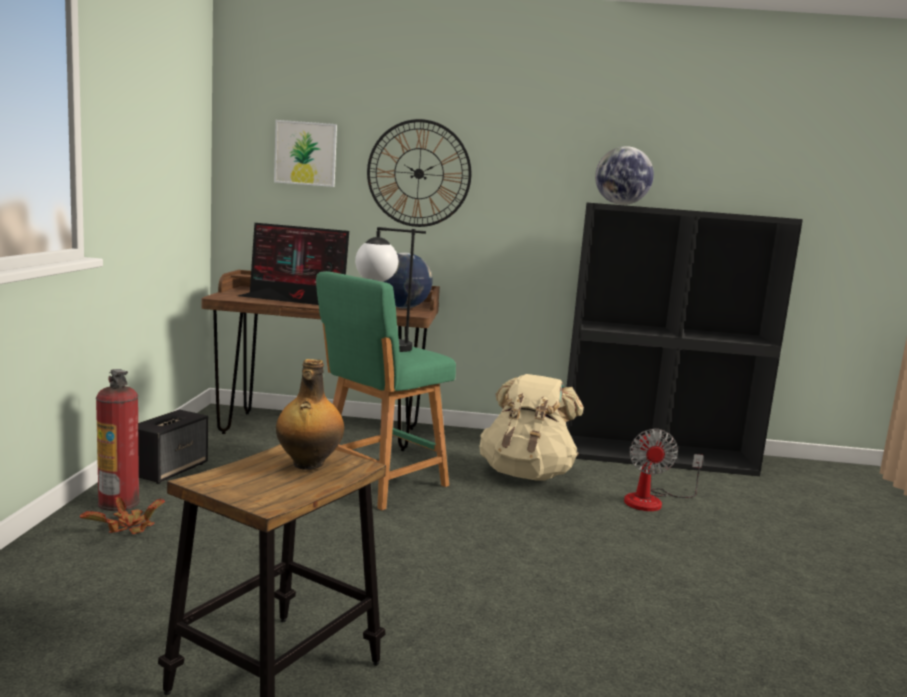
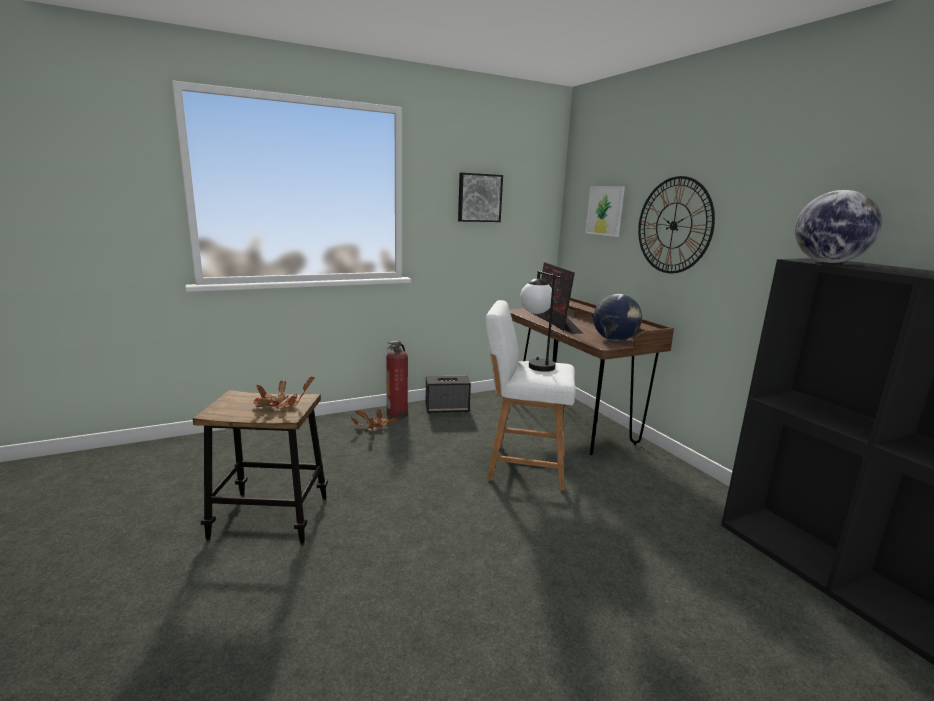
camera: 60 degrees right, 5 degrees up
(151, 124) = (479, 198): none -> picture
(308, 464) = (278, 406): bottle -> potted plant
(378, 484) = (522, 465): green stool -> white stool
(526, 474) = (645, 516): beige backpack -> none
(652, 501) = (717, 607): fan -> none

